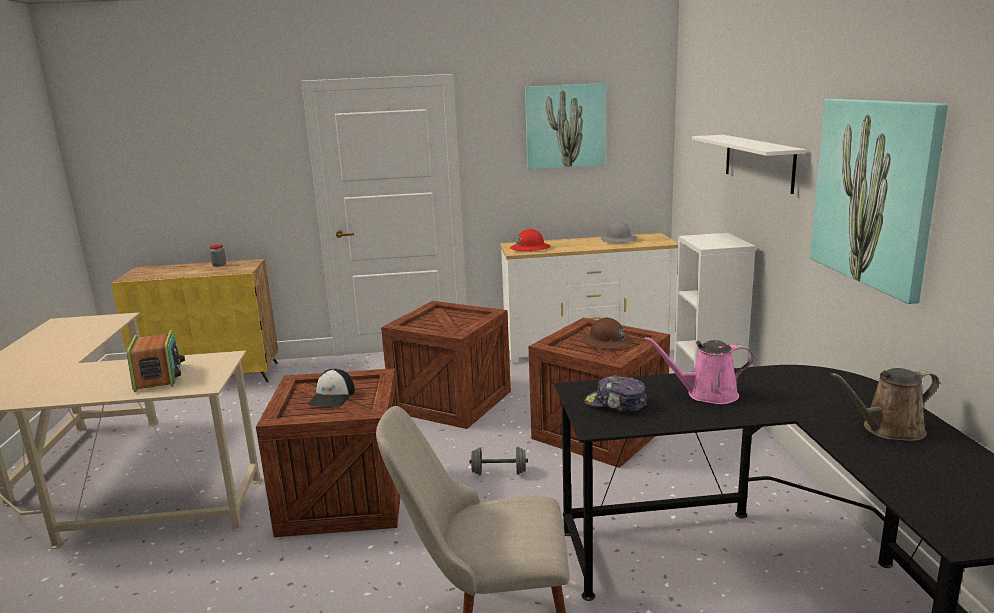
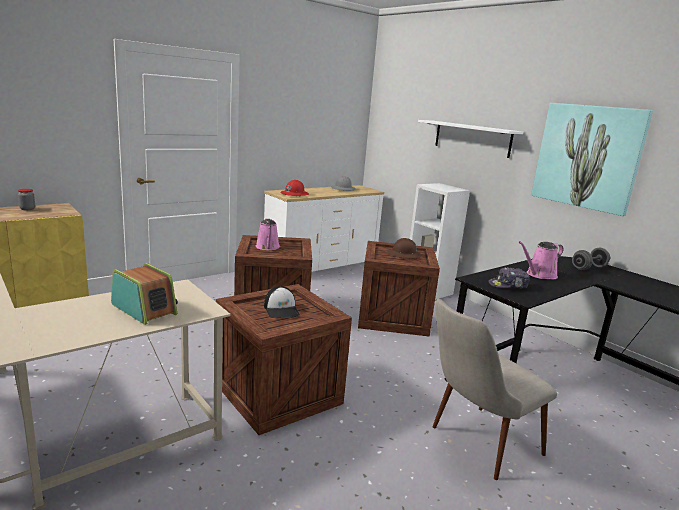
camera: 35 degrees left, 0 degrees up
(439, 319) = (268, 247): none -> pink watering can
(499, 472) = (364, 353): grey dumbbell -> grey dumbbell (588, 268)
(565, 126) = (309, 105): picture -> none
(888, 430) = (634, 282): brown watering can -> none

